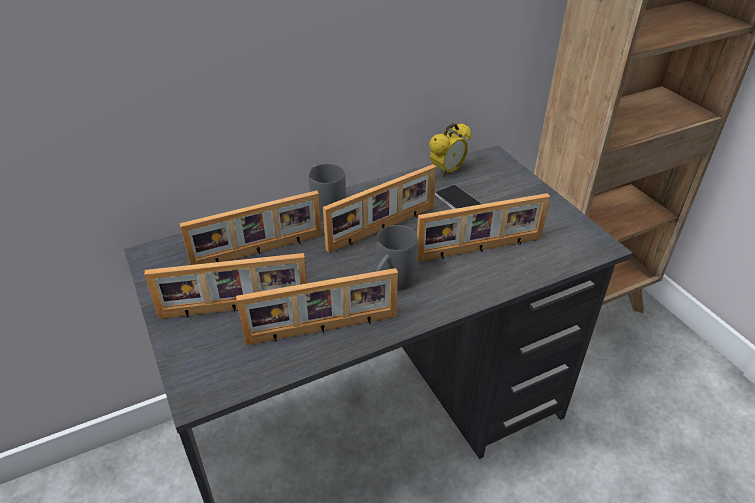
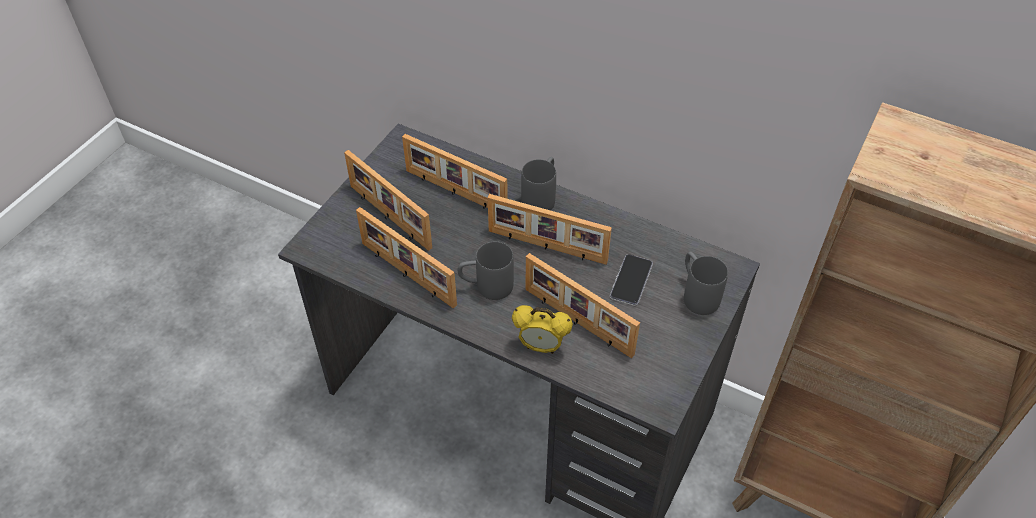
camera: 55 degrees right, 10 degrees up
(447, 171) = (672, 247): alarm clock -> alarm clock (541, 347)
(503, 181) = (696, 294): none -> grey mug

